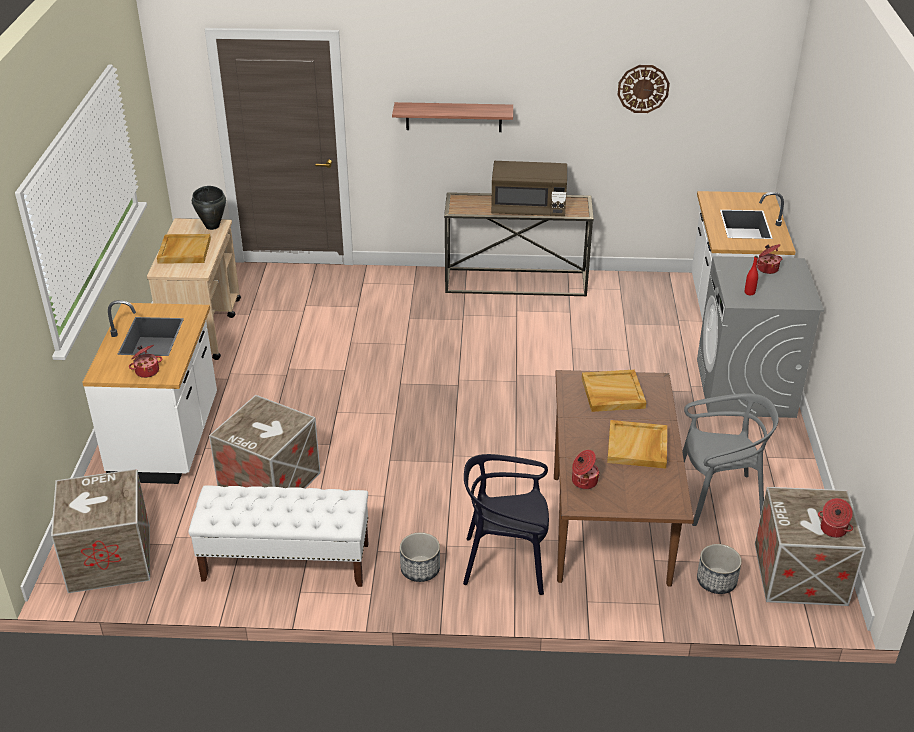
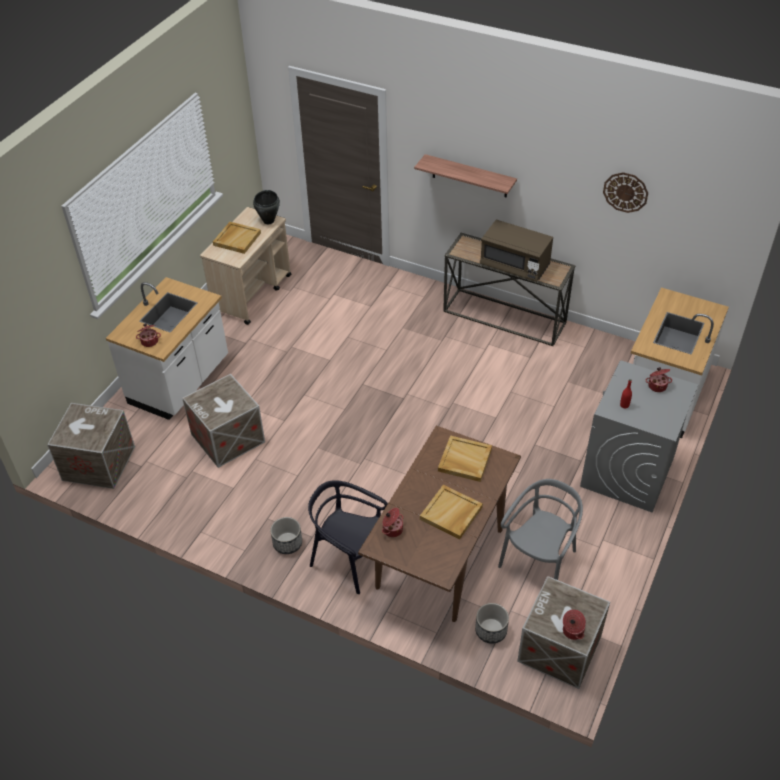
camera: 25 degrees right, 10 degrees up
(285, 562) = (204, 505): white bench -> none
(718, 497) = (539, 561): grey chair -> grey chair turned 75 degrees counterclockwise

